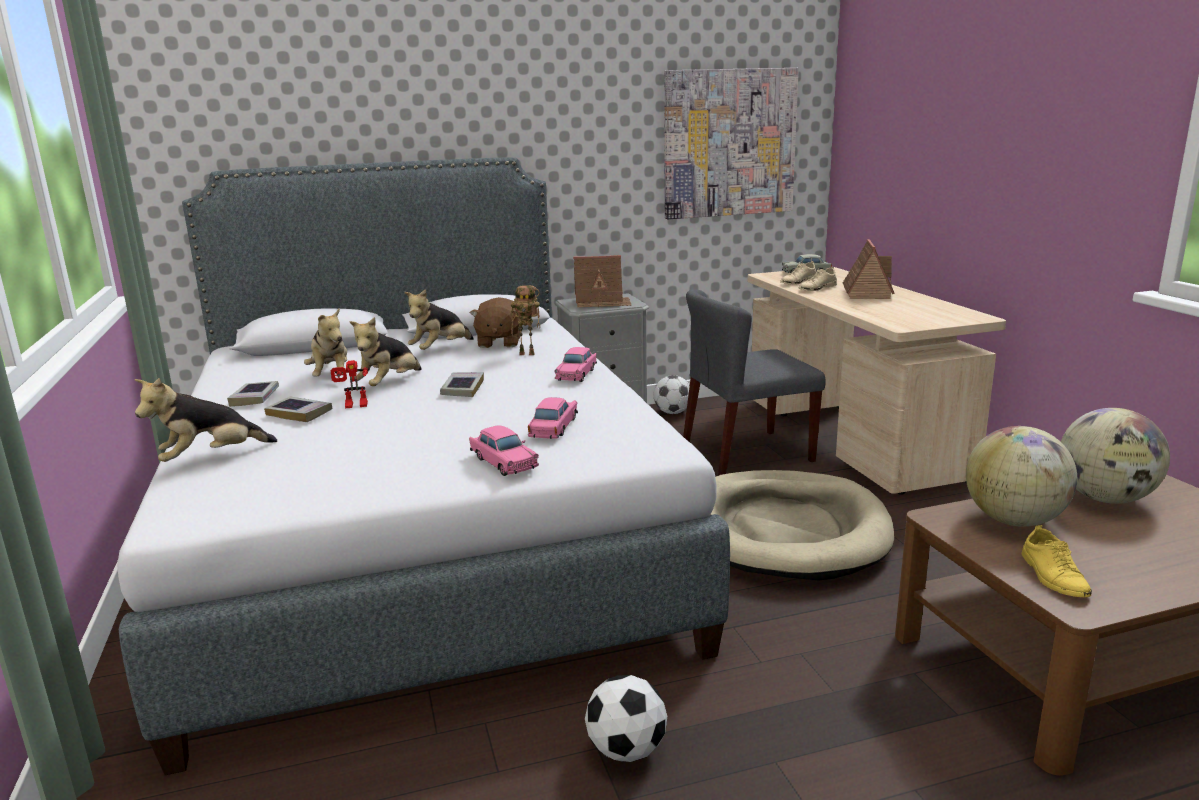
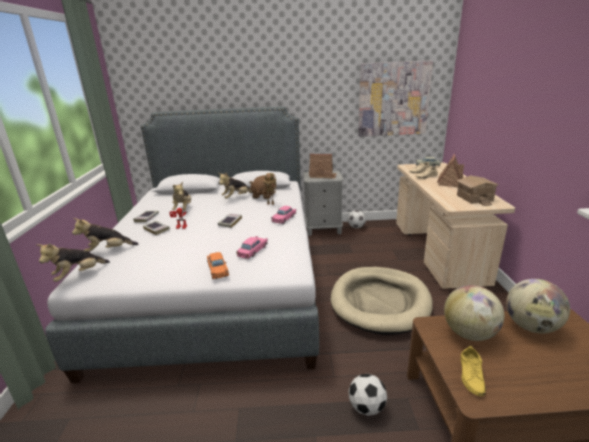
camera: 15 degrees right, 5 degrees up
(389, 384) = (203, 216): plush toy -> plush toy (78, 275)
(503, 462) = (218, 270): pink toy car -> orange toy car
(626, 750) = (251, 413): football -> football (366, 407)
(746, 454) = (380, 254): grey chair -> none
(927, 312) = (474, 198): none -> toy house

